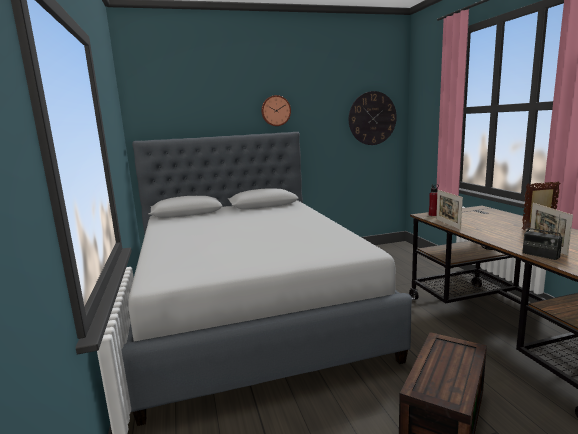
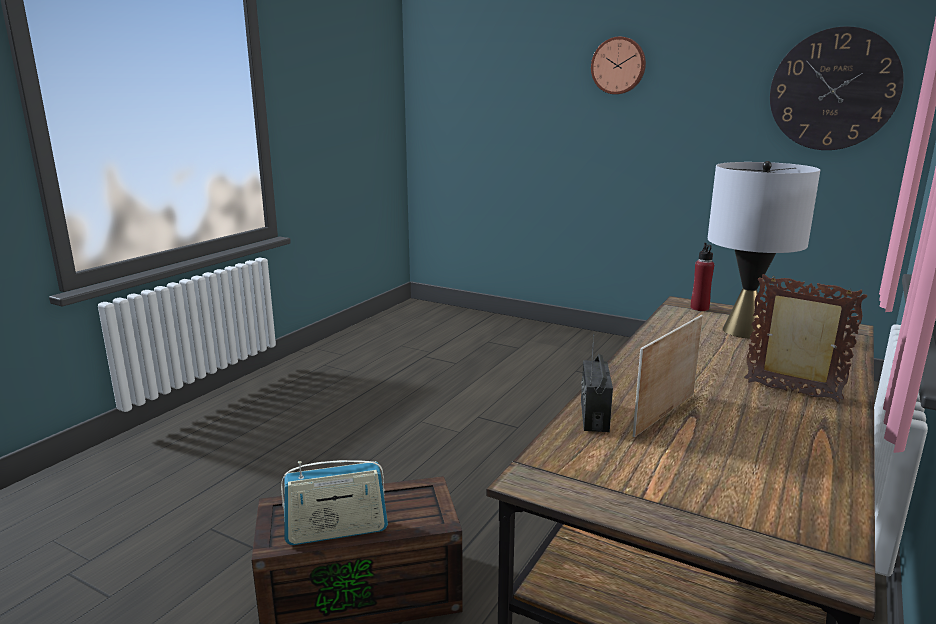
camera: 45 degrees right, 5 degrees up
(250, 310) = (431, 374): grey bed -> none
(447, 224) = (661, 326): picture frame -> none
(461, 378) = (336, 531): none -> radio
(468, 217) = (744, 331): none -> grey table lamp

